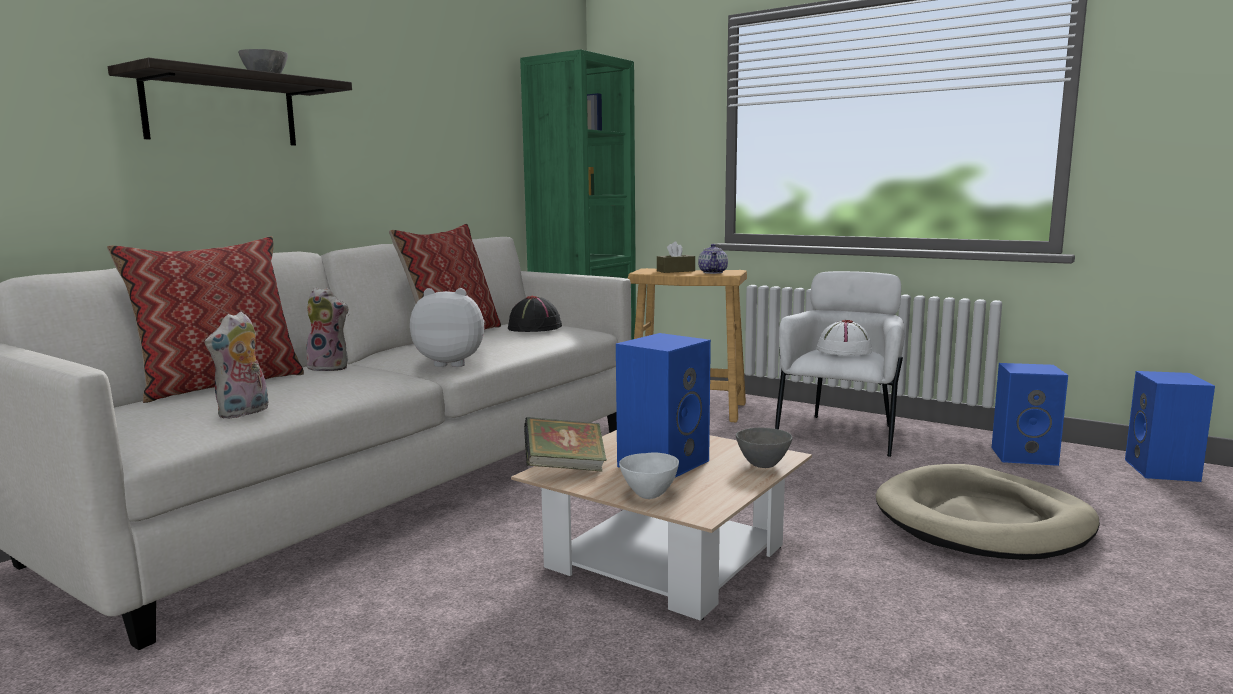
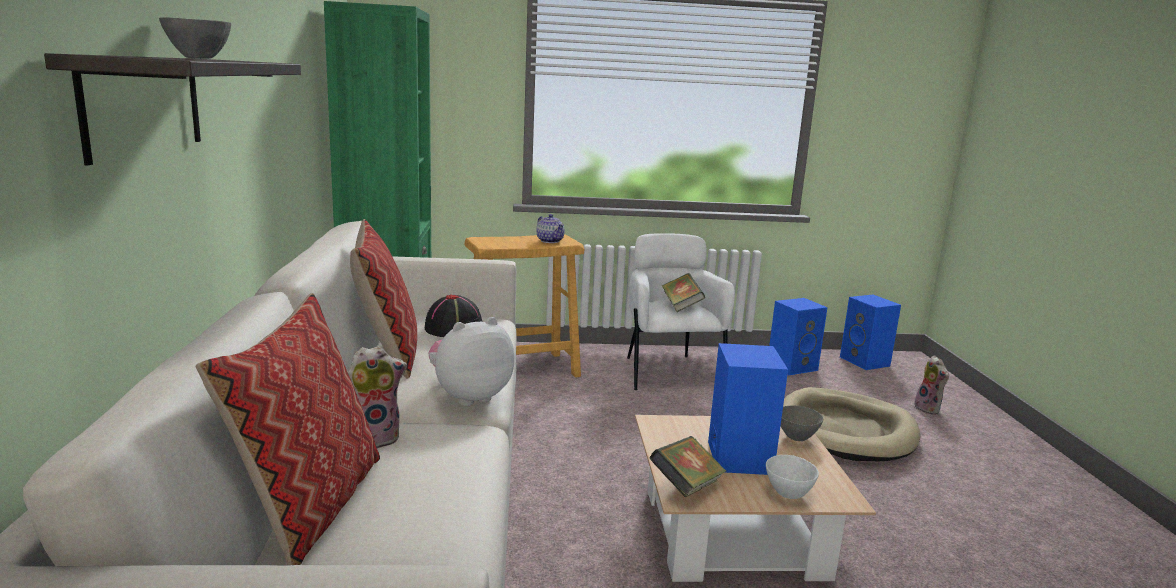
camera: 40 degrees left, 5 degrees up
(244, 413) = (459, 541): plush toy -> plush toy (929, 409)
(675, 271) = (511, 240): brown tissue box -> none
(843, 351) = (681, 306): white hat -> book

